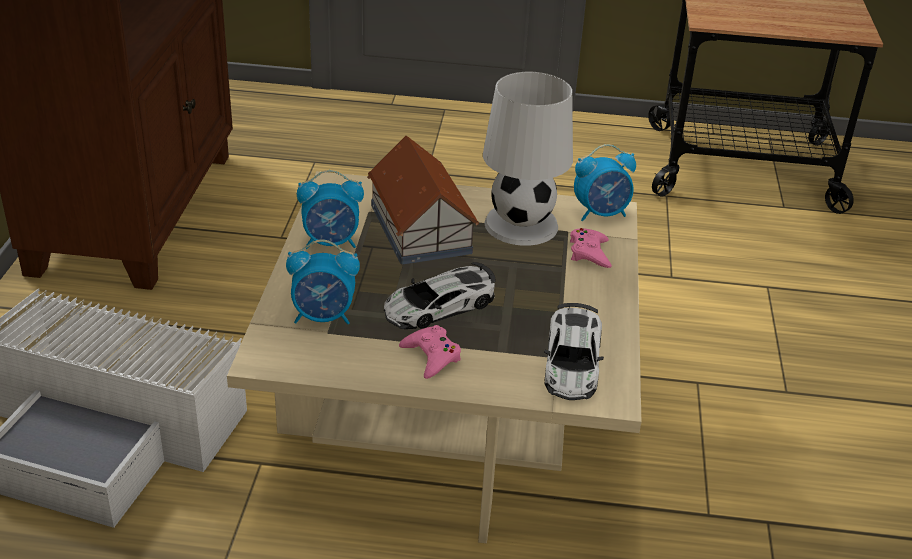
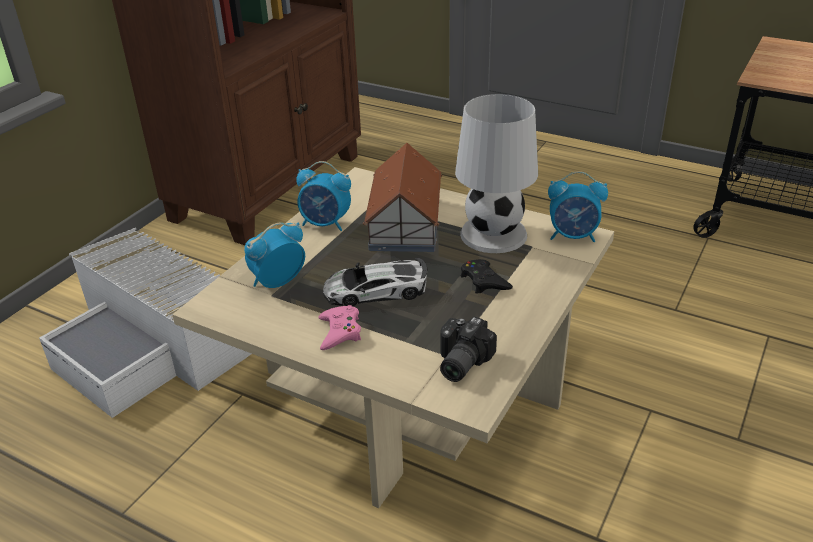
camera: 25 degrees right, 0 degrees up
(324, 317) = (277, 282): alarm clock -> alarm clock turned 120 degrees clockwise
(543, 276) = (484, 281): none -> black game controller
(572, 362) = (459, 362): toy car -> camera
(589, 253) = (539, 268): pink game controller -> none

